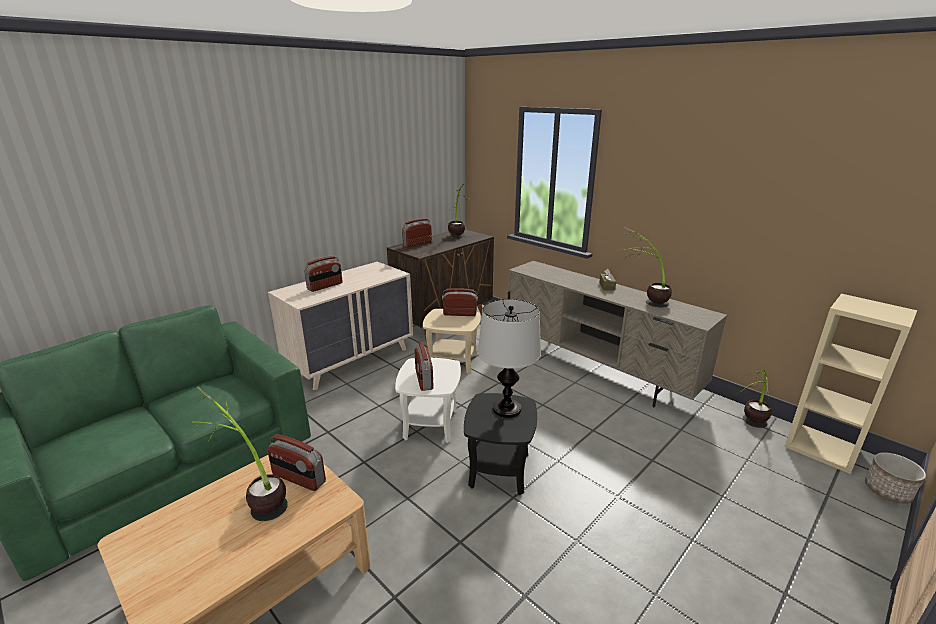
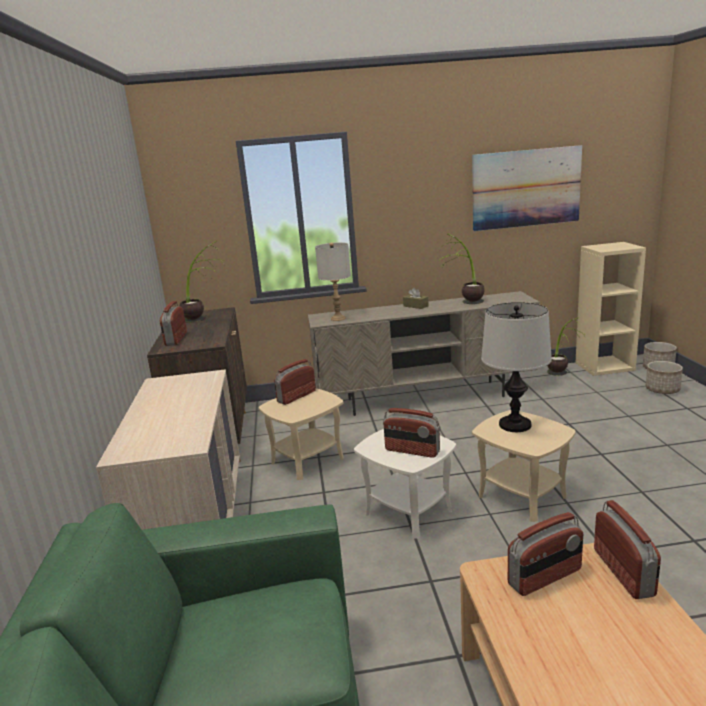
camera: 50 degrees left, 5 degrees down
(255, 499) = (565, 622): potted plant -> none
(325, 286) = (164, 422): radio -> radio (624, 572)
(499, 470) = (522, 496): black side table -> beige side table
(537, 271) = (338, 318): none -> grey table lamp
(779, 202) = (525, 188): none -> picture
(828, 507) = (662, 390): none -> planter

